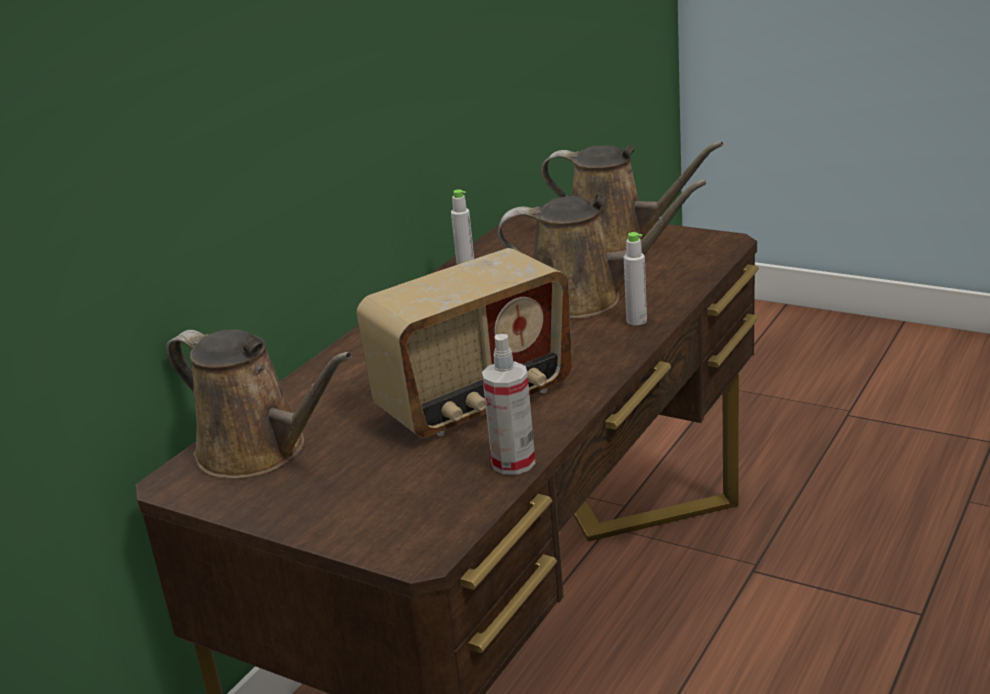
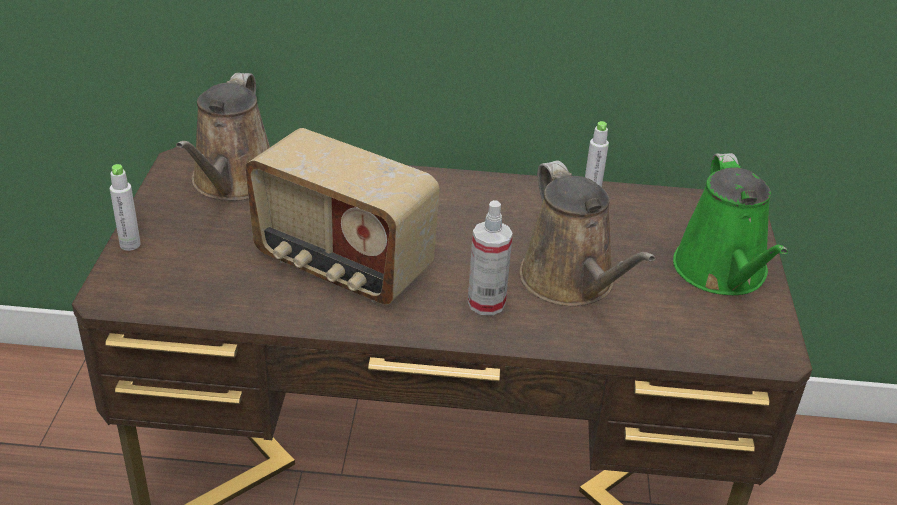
camera: 60 degrees right, 10 degrees up
(513, 463) = (248, 312): spray bottle -> spray bottle (486, 303)
(616, 240) = (722, 273): brown watering can -> green watering can
(636, 321) = (540, 327): grey bottle -> grey bottle (130, 244)

